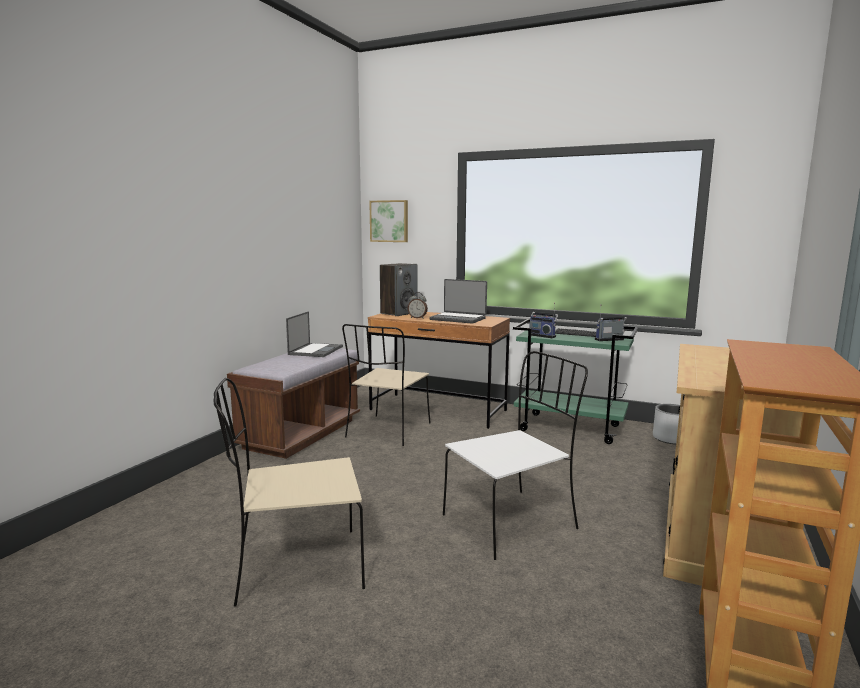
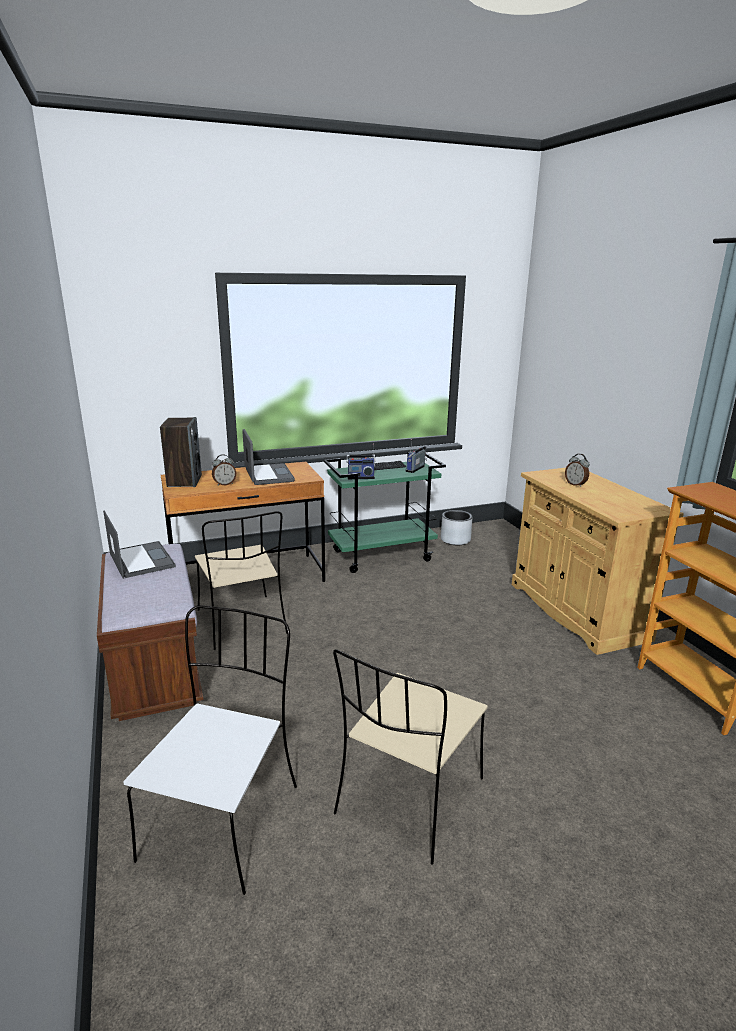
camera: 45 degrees left, 10 degrees up
(389, 221) = (123, 360): picture -> none
(458, 319) = (267, 475): laptop -> laptop turned 90 degrees counterclockwise
(511, 521) = (474, 662): white chair -> white chair (223, 819)
(720, 359) = (575, 484): none -> alarm clock

